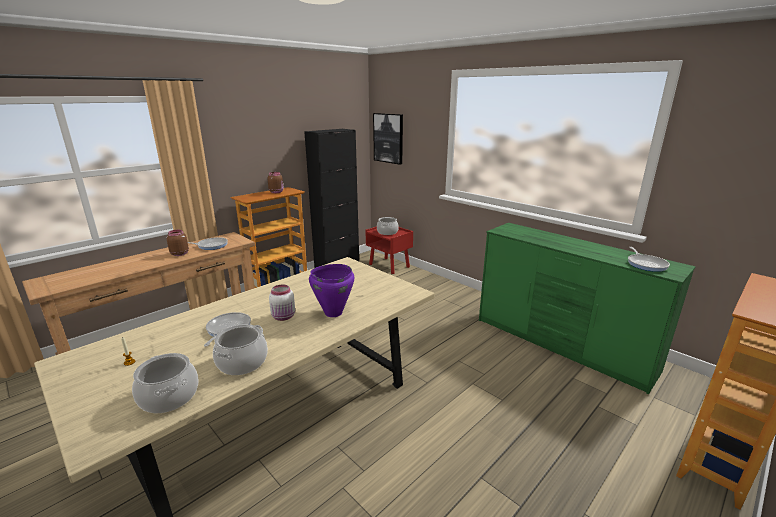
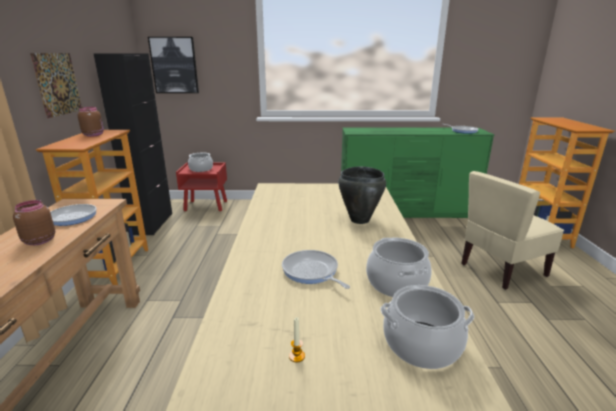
camera: 45 degrees left, 0 degrees up
(264, 154) = (58, 84): none -> picture
(284, 317) = (332, 239): white jar -> none
(333, 313) = (359, 220): purple cooking pot -> black cooking pot
(555, 458) = (501, 269): none -> beige chair

